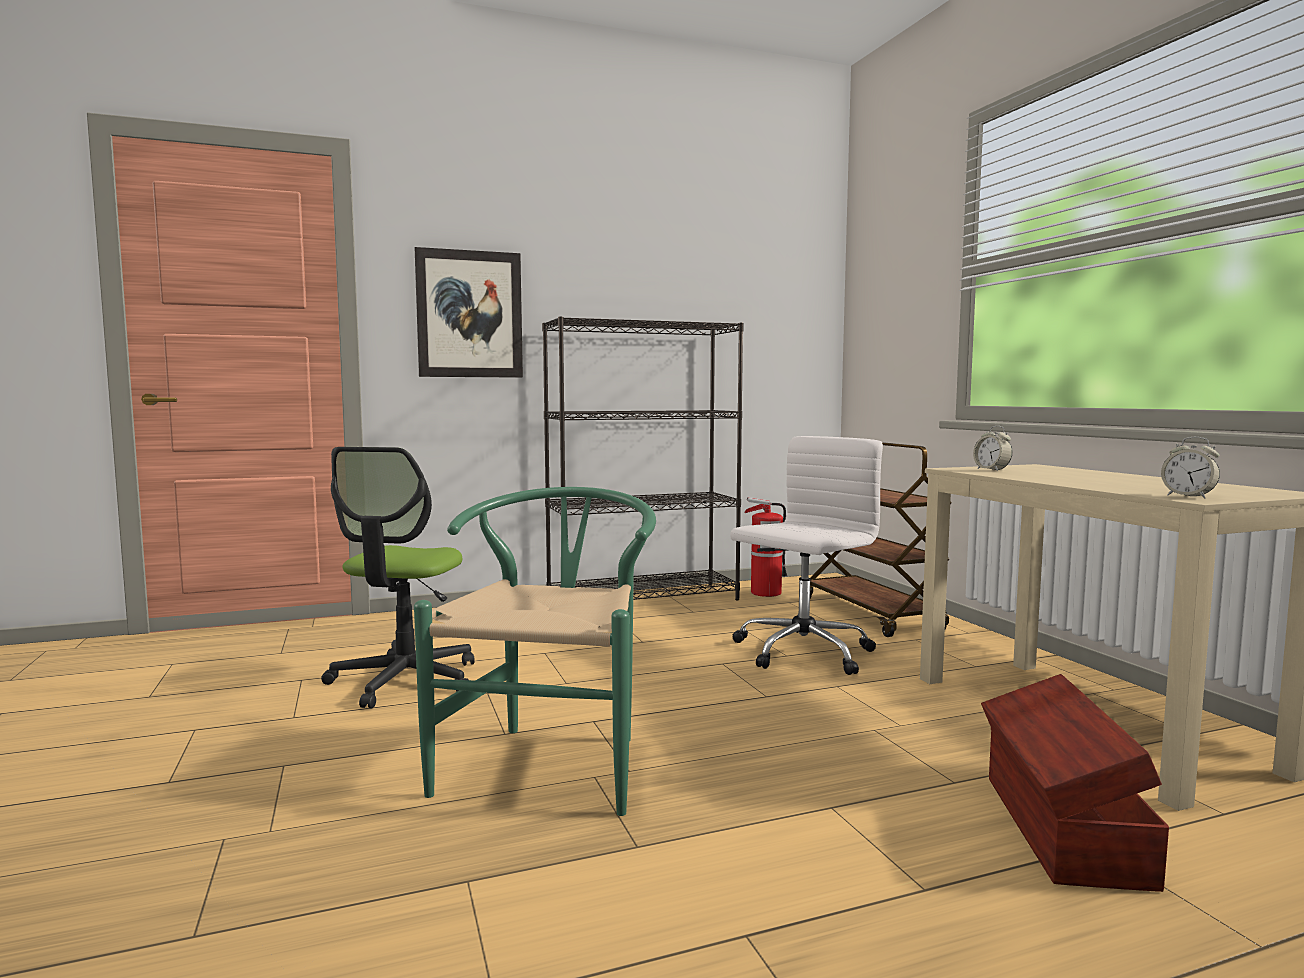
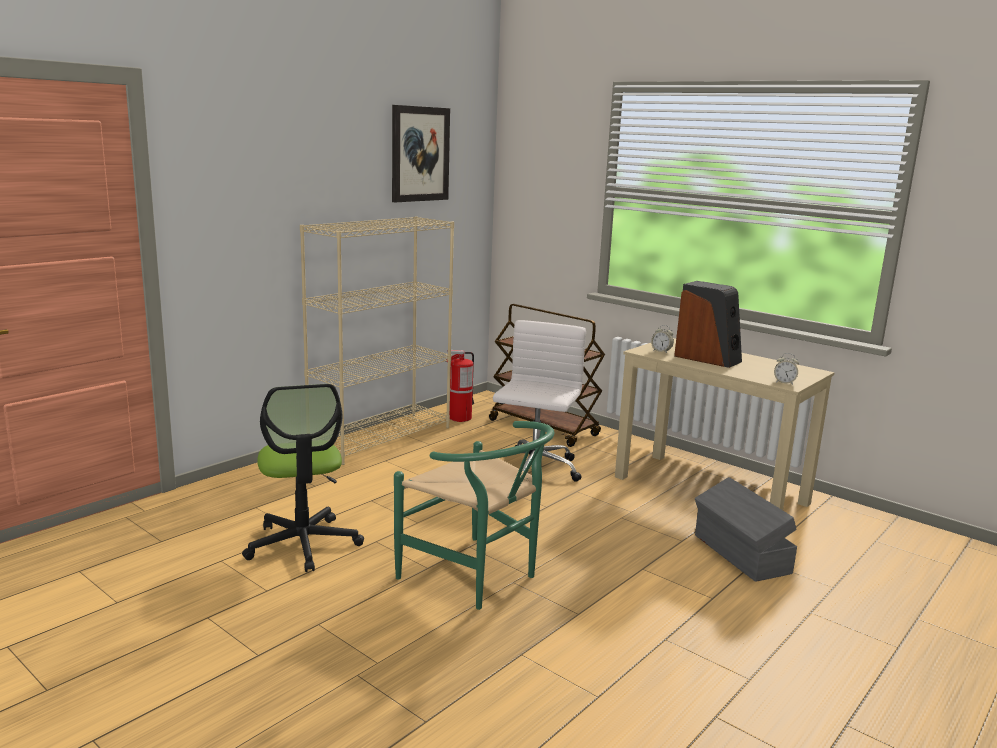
camera: 30 degrees left, 10 degrees up
(469, 314) = (243, 222): picture -> picture (420, 154)
(553, 759) = (478, 577): green chair -> green chair turned 150 degrees clockwise
(644, 599) = (381, 437): black bookcase -> beige bookcase
(1062, 829) = (740, 554): brown storage box -> grey storage box
(1067, 476) = (707, 358): none -> speaker

